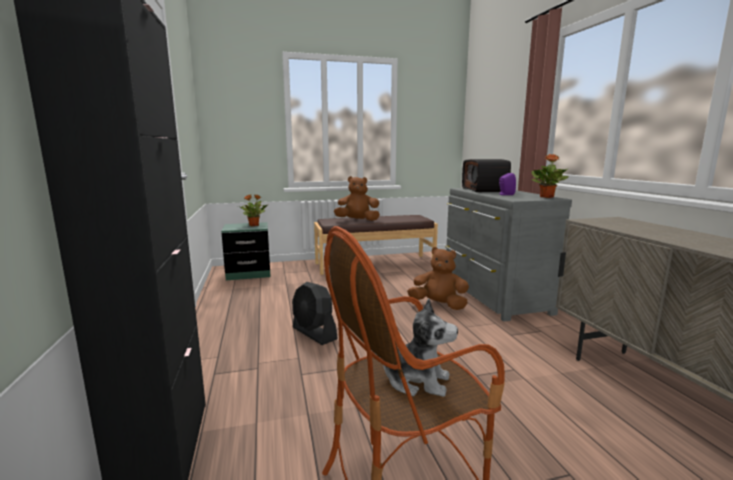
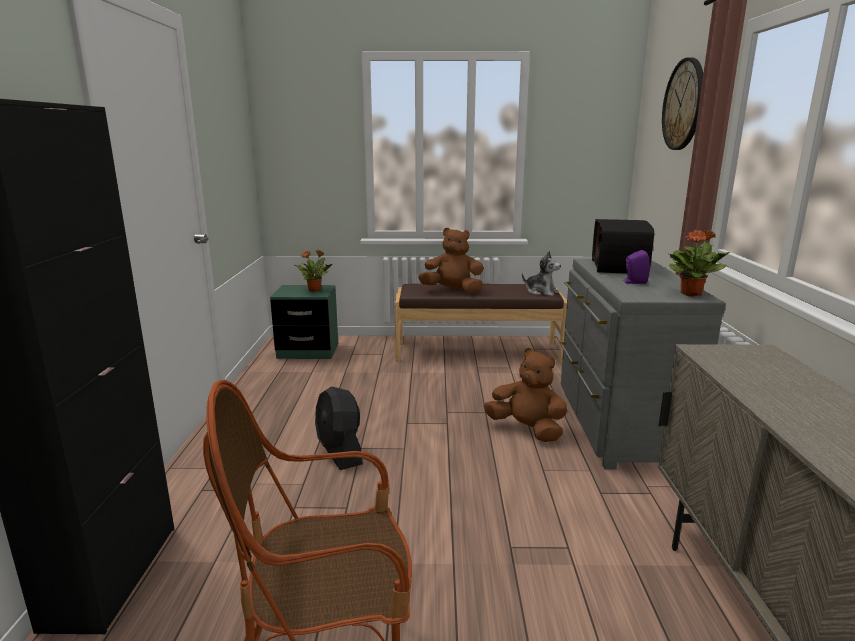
camera: 15 degrees right, 5 degrees up
(416, 380) = (338, 560): plush toy -> plush toy (541, 292)
(506, 89) = (684, 105): none -> wall clock

